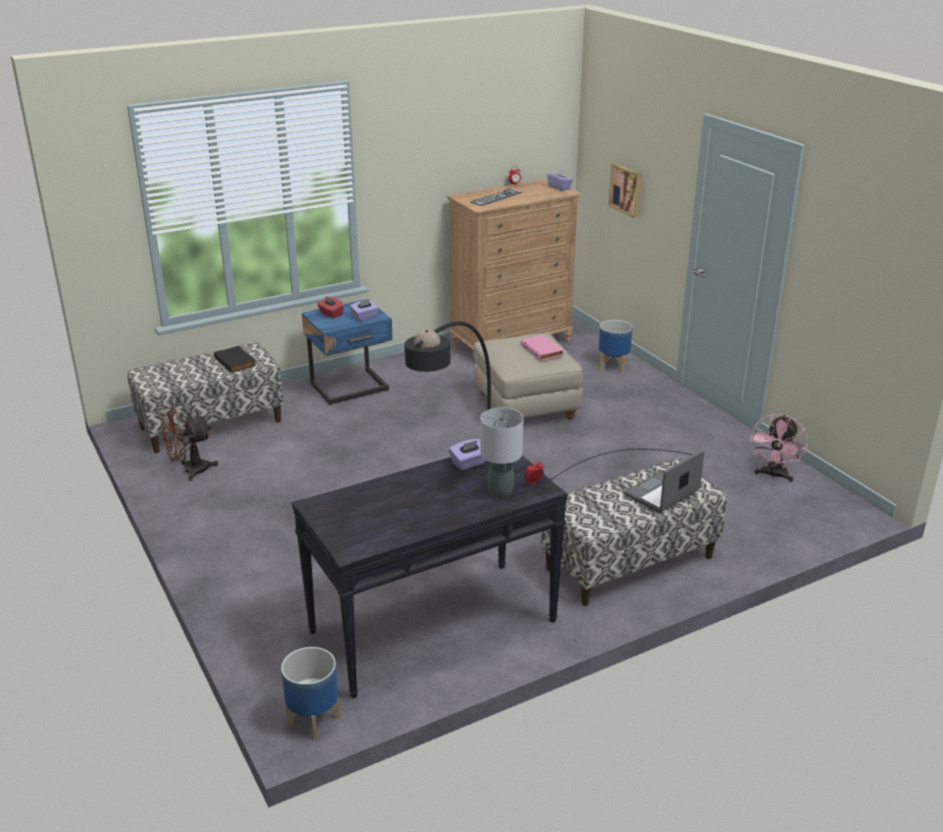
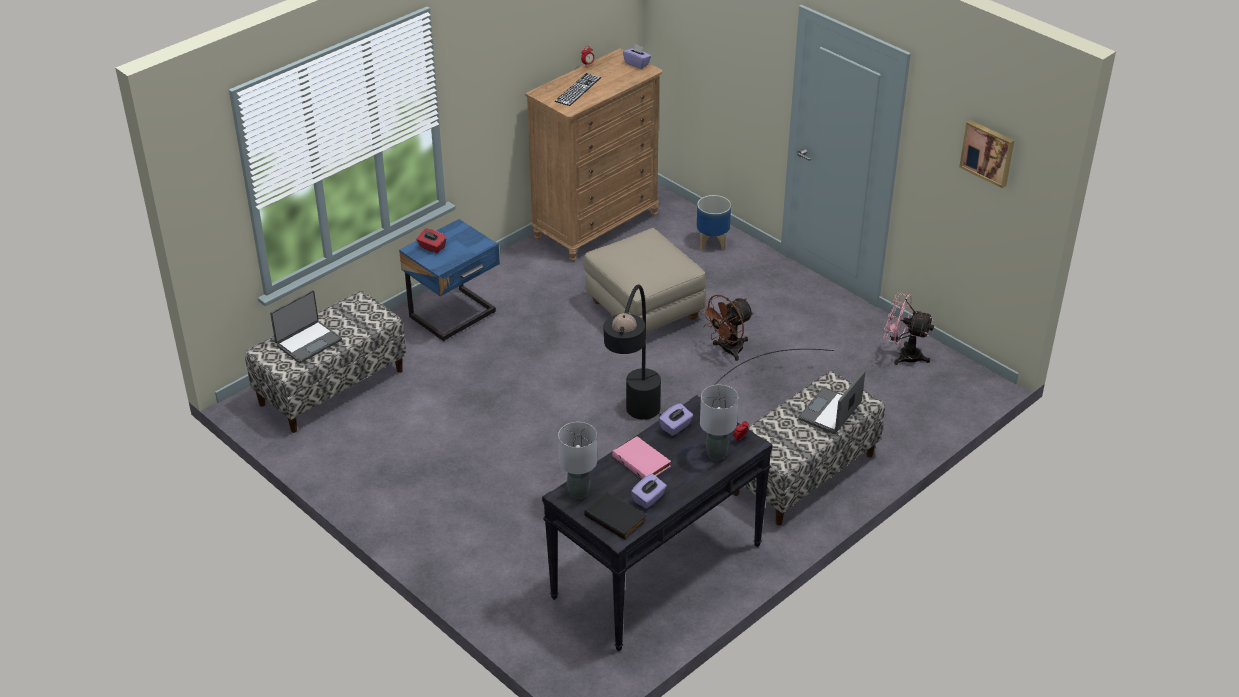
camera: 15 degrees left, 10 degrees up
(185, 371) = (308, 342): none -> laptop
(189, 471) = (342, 448): brown fan -> brown fan (727, 350)
(236, 361) = (354, 321): black book -> black book (616, 518)
(314, 720) = (596, 677): planter -> none
(332, 504) = (578, 492): none -> grey table lamp
(365, 317) = (469, 246): purple tissue box -> purple tissue box (649, 499)
(543, 350) = (661, 257): pink book -> pink book (642, 461)
(627, 190) = (710, 61): picture -> picture (988, 152)
(774, 475) = (903, 355): pink fan -> pink fan turned 105 degrees clockwise

